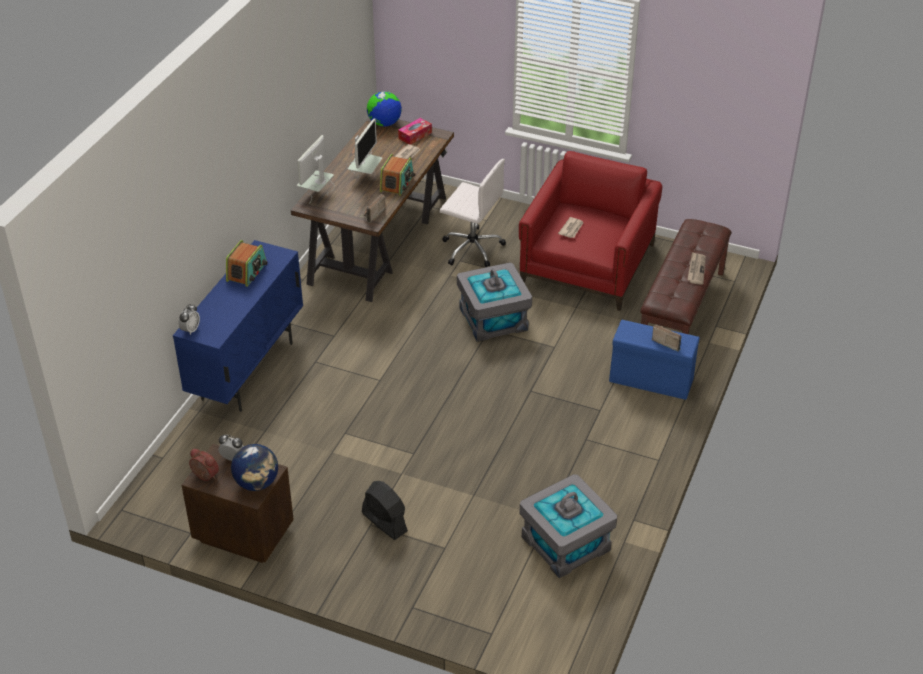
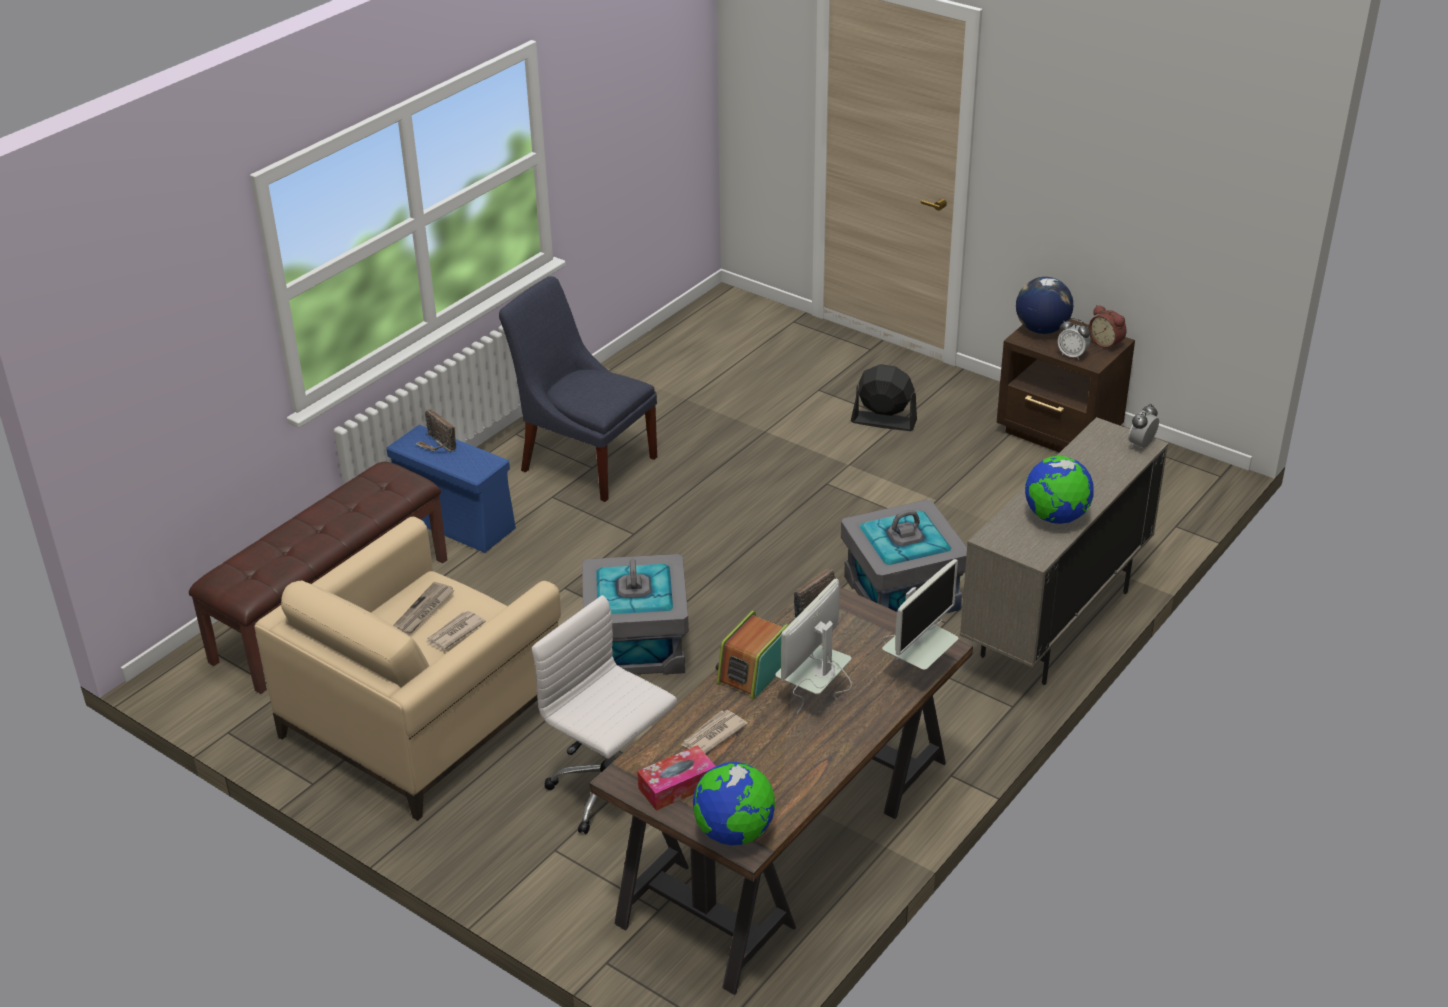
camera: 165 degrees left, 5 degrees down
(247, 272) = (1055, 517): radio -> globe
(248, 371) = (1055, 624): blue cabinet -> beige cabinet
(384, 522) = (883, 421): black fan -> black fan turned 135 degrees clockwise
(566, 544) = (678, 375): grey storage box -> grey storage box (901, 592)
(587, 265) = (423, 716): red armchair -> beige armchair
(594, 444) = (585, 461): none -> blue chair
(696, 269) = (313, 518): newspaper -> newspaper (424, 610)

